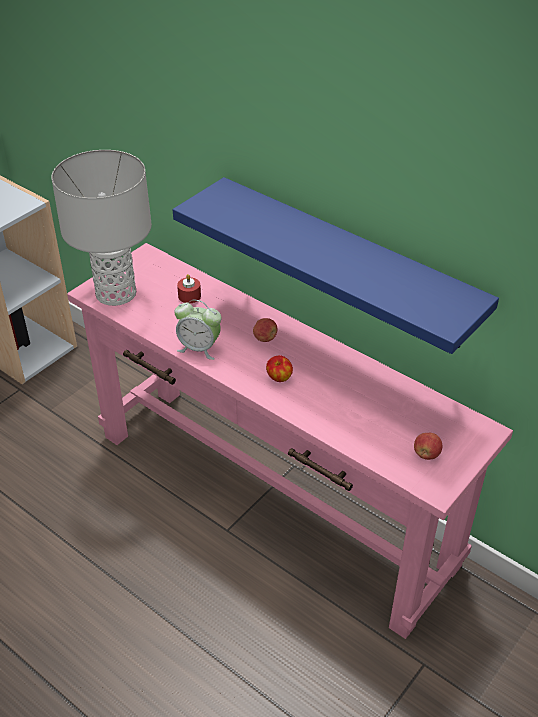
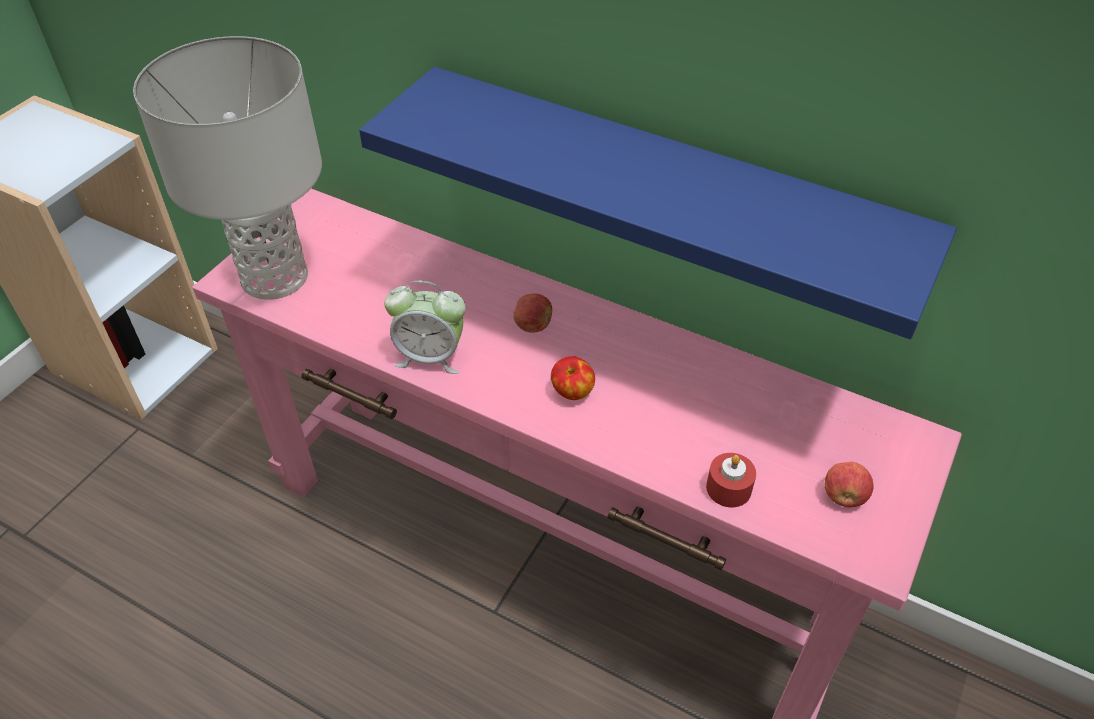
camera: 10 degrees left, 5 degrees up
(189, 296) = (395, 268): red candle -> red candle (728, 488)

